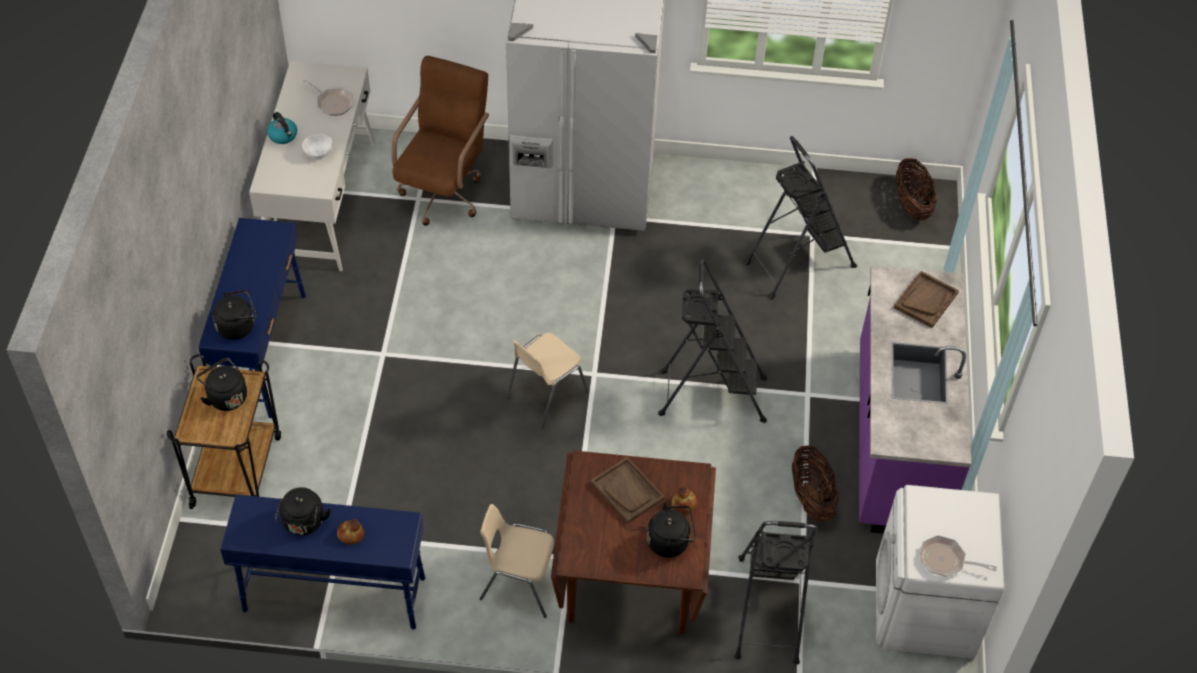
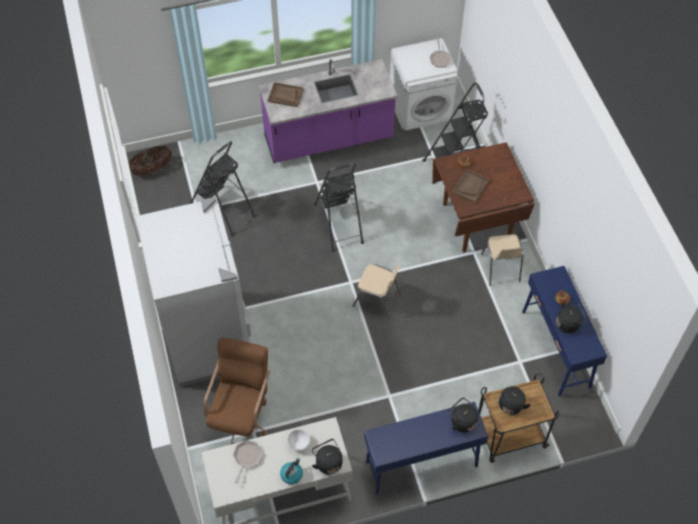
camera: 110 degrees left, 5 degrees up
(444, 193) = (242, 417): brown office chair -> brown office chair turned 105 degrees clockwise
(670, 541) = (488, 161): black kettle -> black kettle (327, 462)
(811, 498) = (383, 164): basket -> none

